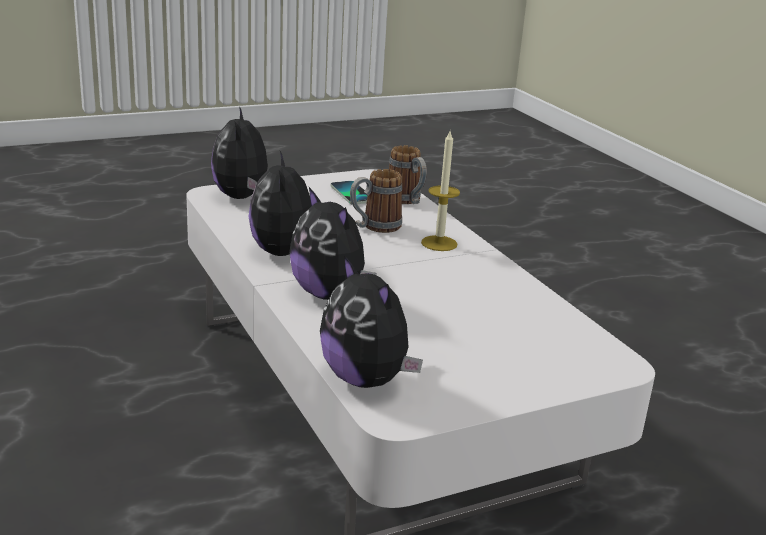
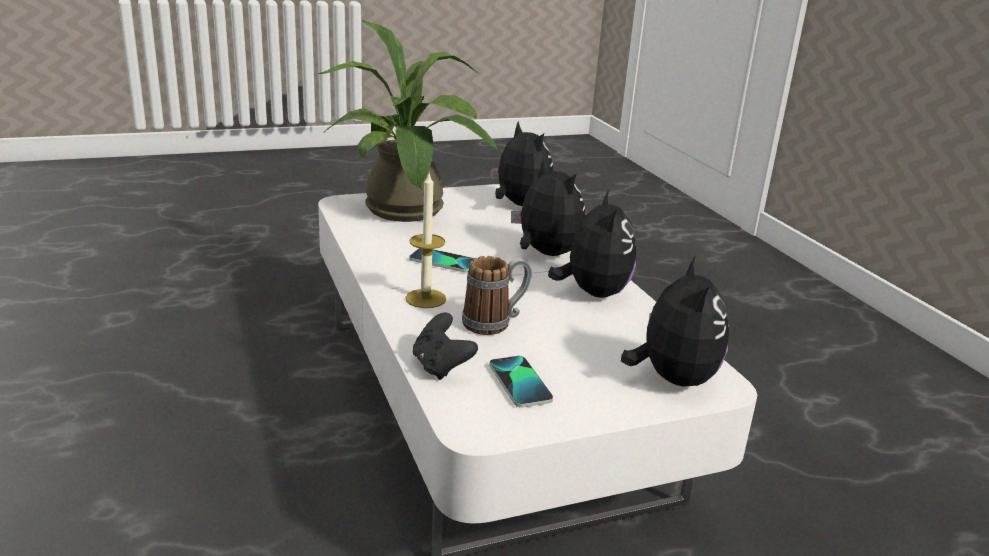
camera: 175 degrees left, 0 degrees up
(406, 201) = (441, 367): mug -> black game controller
(439, 279) = (443, 261): none -> phone
(518, 348) = (407, 213): none -> potted plant

